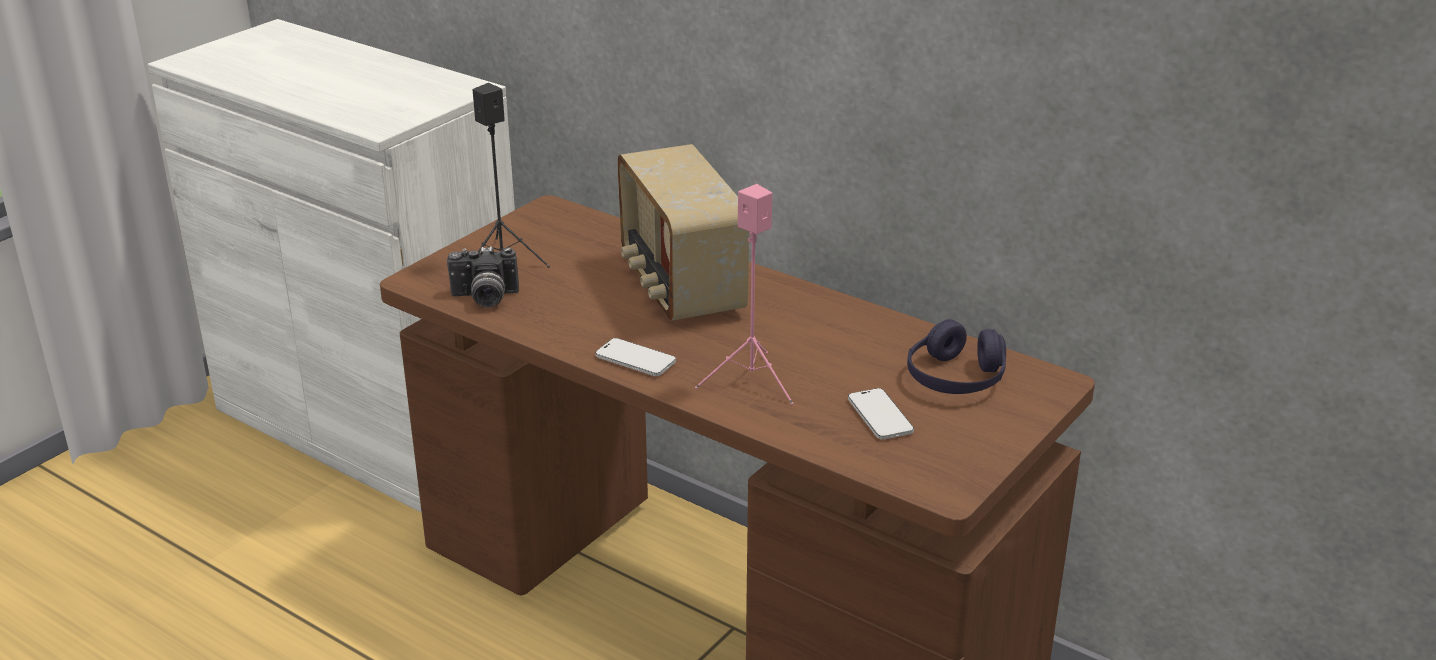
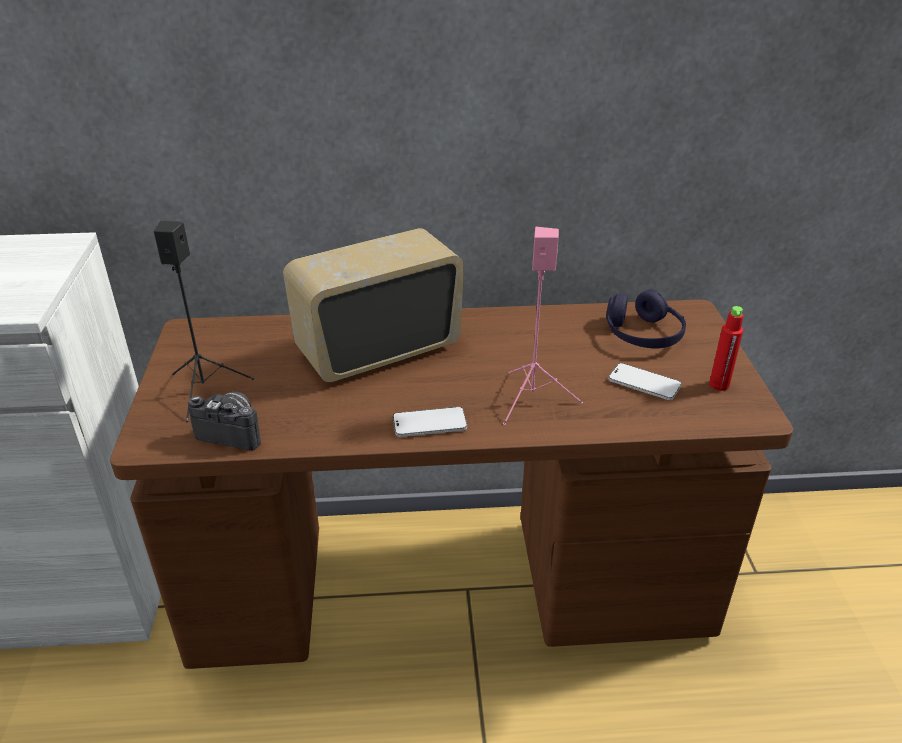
camera: 40 degrees left, 5 degrees up
(484, 298) = (234, 431): camera -> camera turned 120 degrees counterclockwise
(679, 286) = (378, 350): radio -> radio turned 120 degrees clockwise
(955, 451) = (719, 385): none -> red bottle

